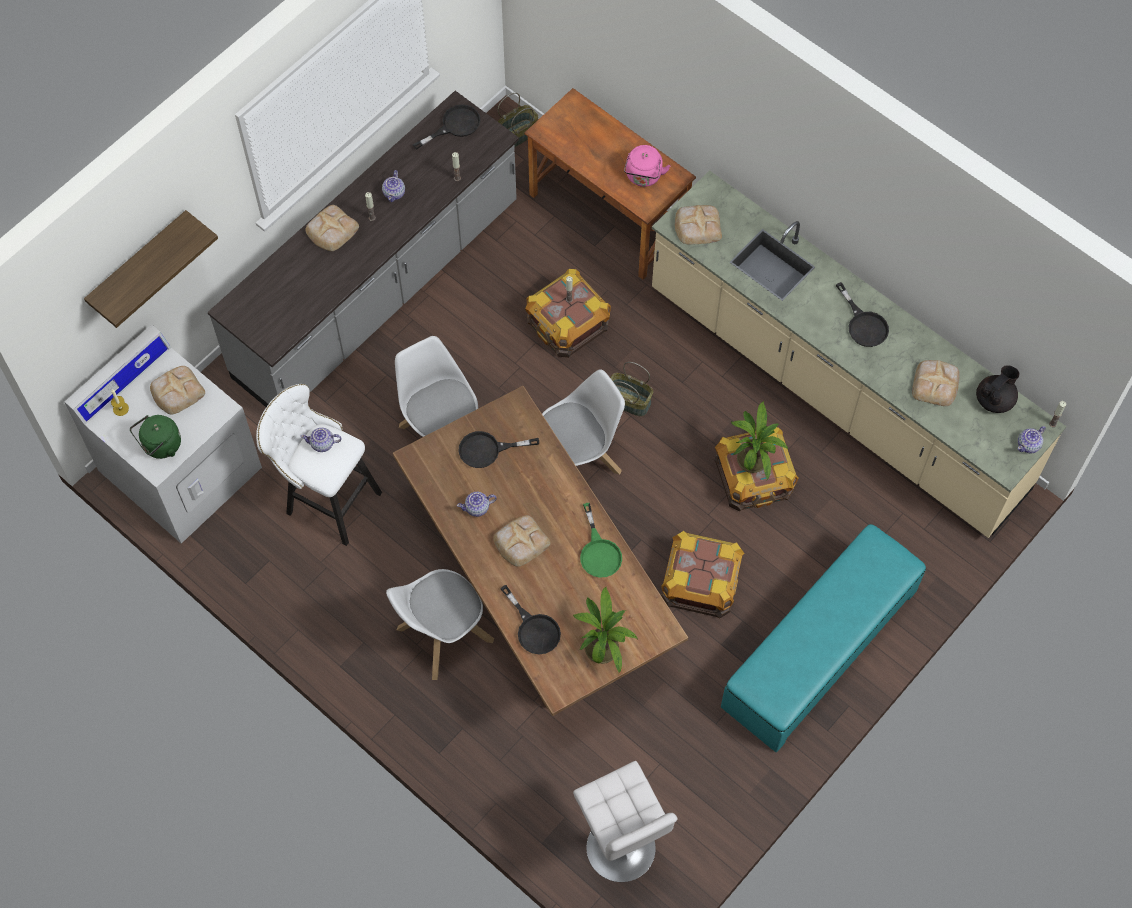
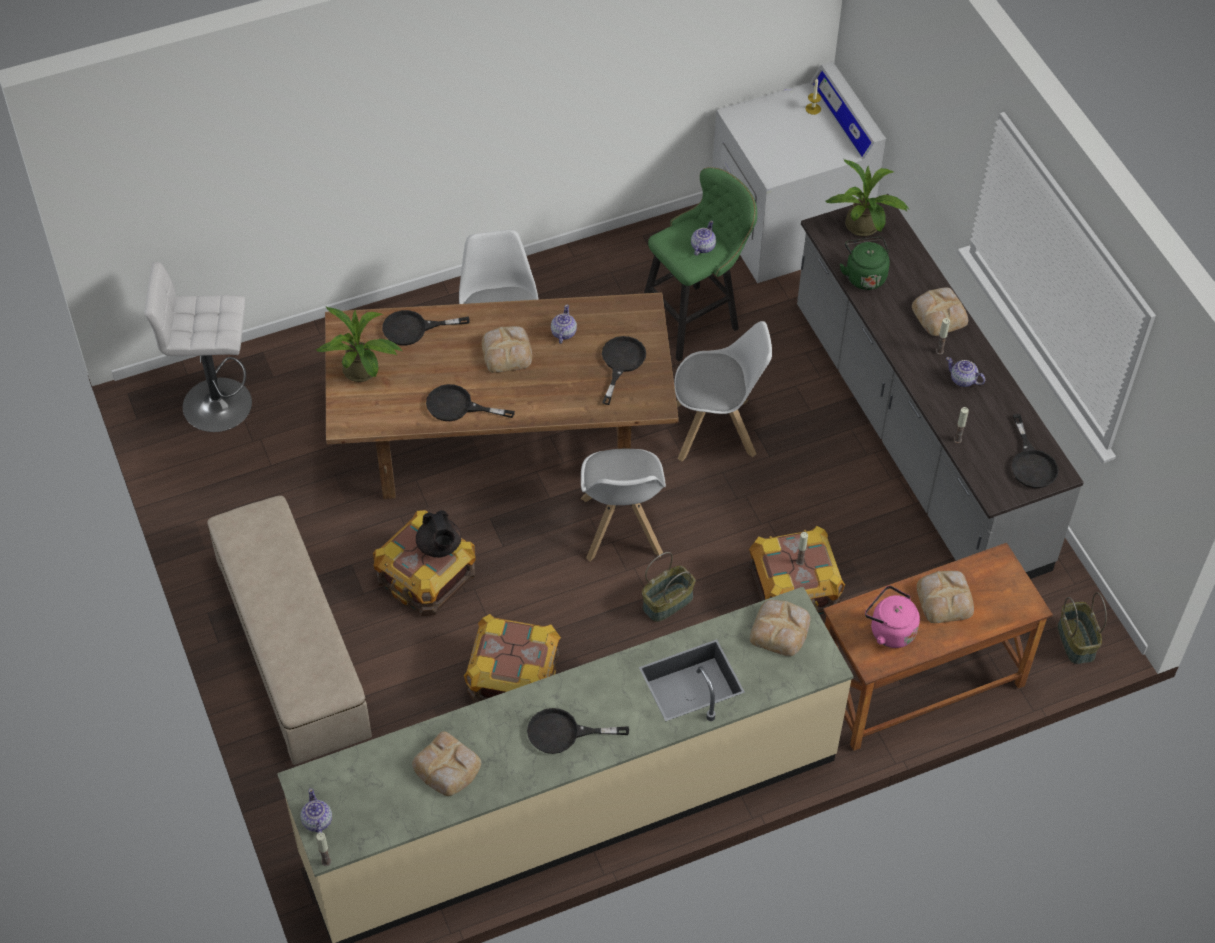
camera: 115 degrees right, 10 degrees down
(139, 263) = (908, 73): shelf -> none
(160, 446) = (757, 123): green kettle -> green kettle (864, 275)
(176, 391) = (810, 150): bread -> bread (945, 598)
(325, 498) = (697, 318): white stool -> green stool
(599, 552) = (458, 406): green frying pan -> black frying pan
(754, 456) = (514, 645): potted plant -> potted plant (864, 228)
(819, 649) = (291, 645): turquoise bench -> beige bench
(995, 399) = (392, 817): black teapot -> black teapot (439, 547)

